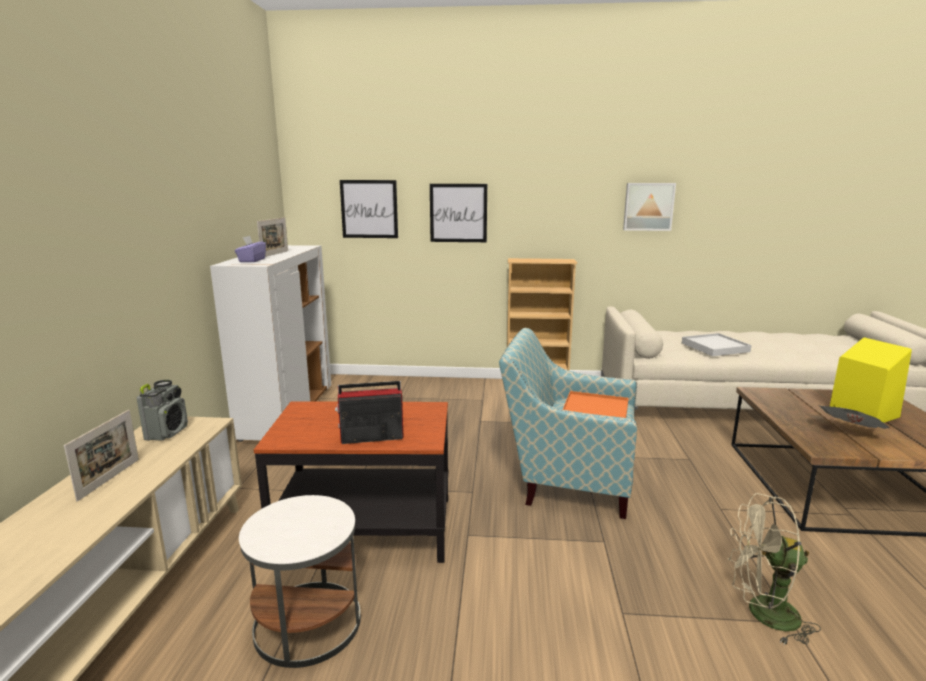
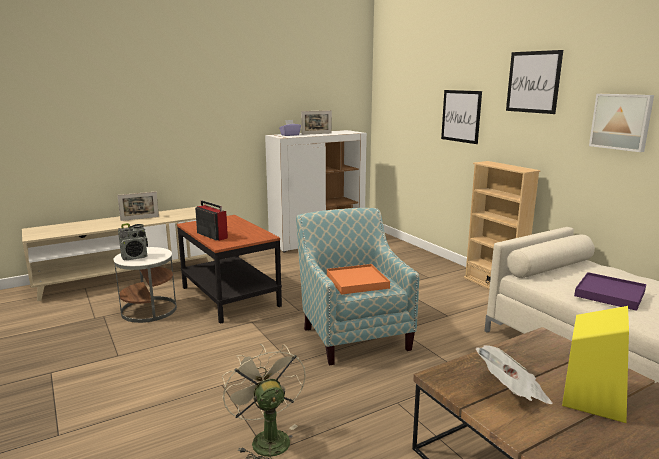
camera: 55 degrees right, 0 degrees up
(167, 432) = (186, 212): radio -> radio (135, 257)
(369, 209) = (410, 109): picture -> picture (533, 82)
(715, 347) = (610, 294): white tray -> purple tray

